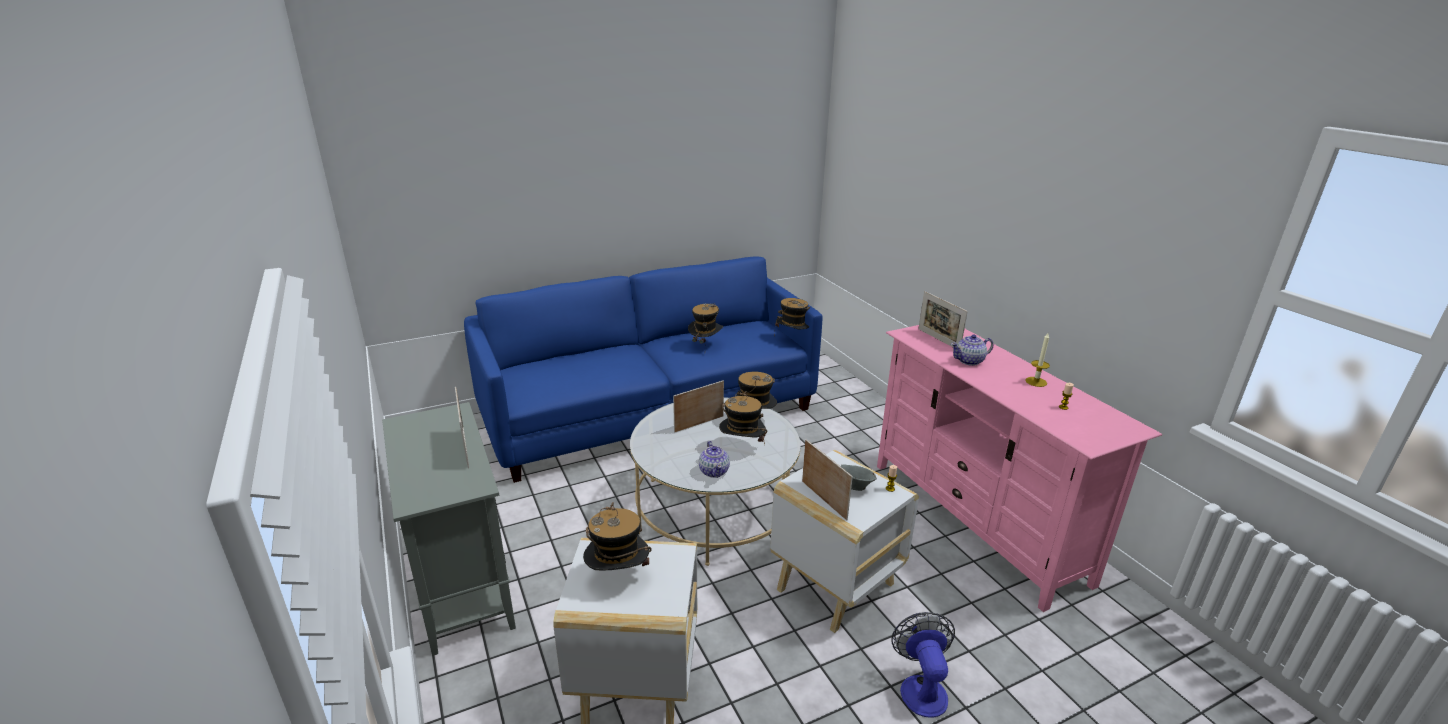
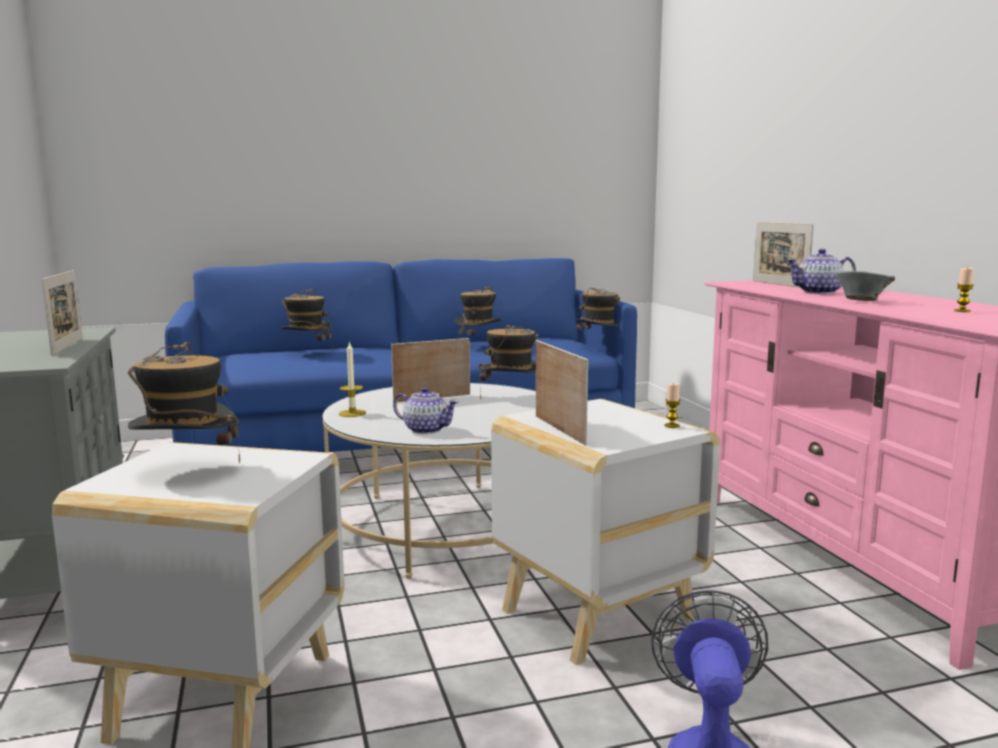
camera: 10 degrees right, 15 degrees down
(714, 471) = (426, 430): teapot -> teapot turned 60 degrees counterclockwise
(742, 447) = (479, 415): hat -> hat (307, 353)
(855, 486) = (616, 422): grey bowl -> grey bowl (861, 301)
(1036, 382) = (921, 301): candle -> candle (352, 413)

